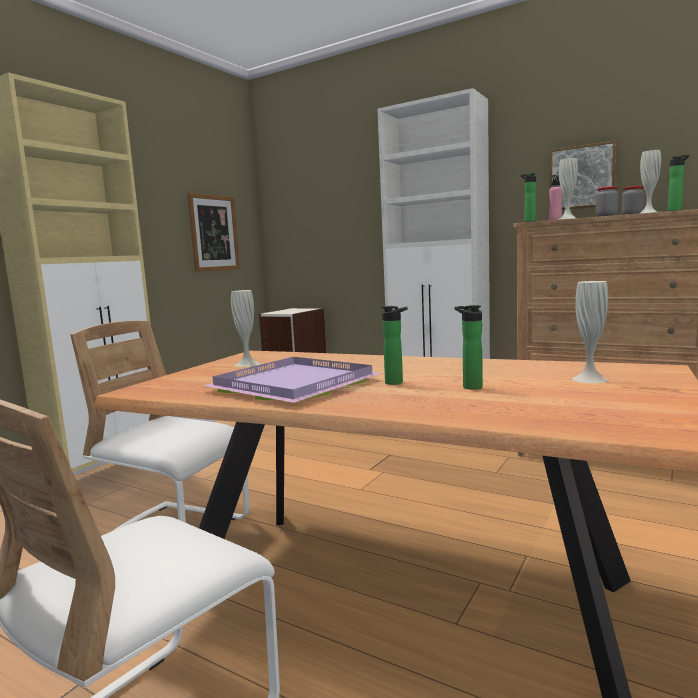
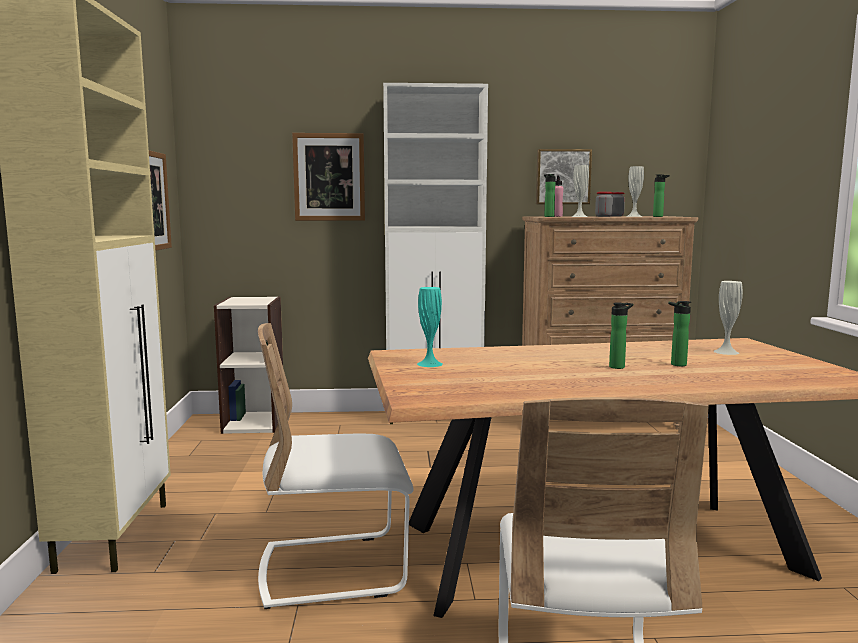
camera: 35 degrees left, 0 degrees up
(247, 364) = (429, 364): white vase -> turquoise vase
(290, 385) = (546, 378): purple tray -> none
(357, 203) = (329, 177): none -> picture

